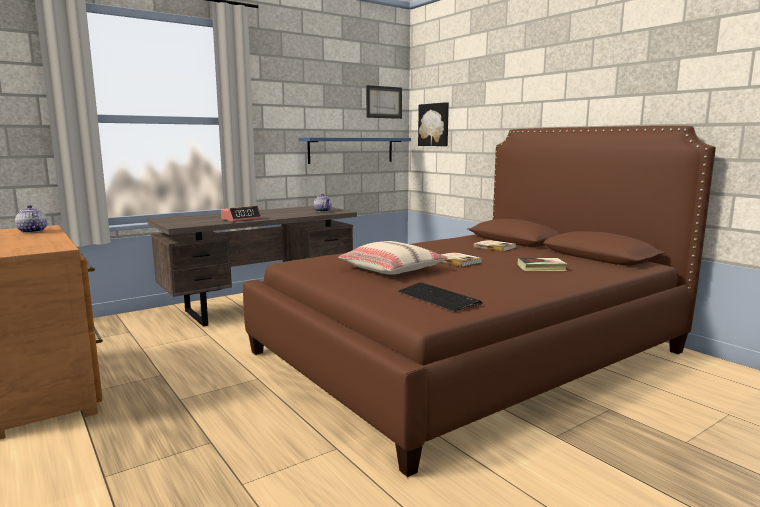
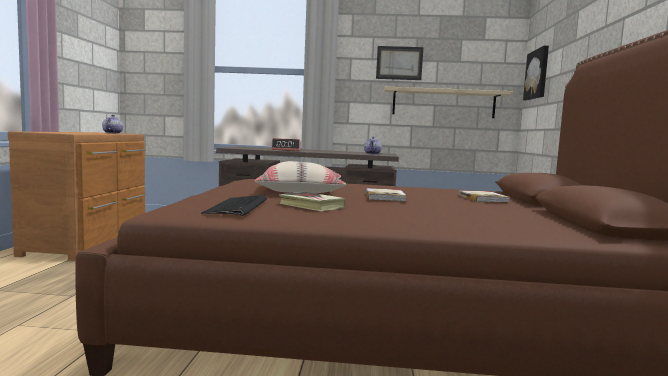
camera: 40 degrees right, 5 degrees down
(351, 150) = (443, 103): blue shelf -> beige shelf
(384, 102) = (489, 54): picture -> picture (399, 63)
(541, 268) = (459, 215): book -> book (311, 206)

